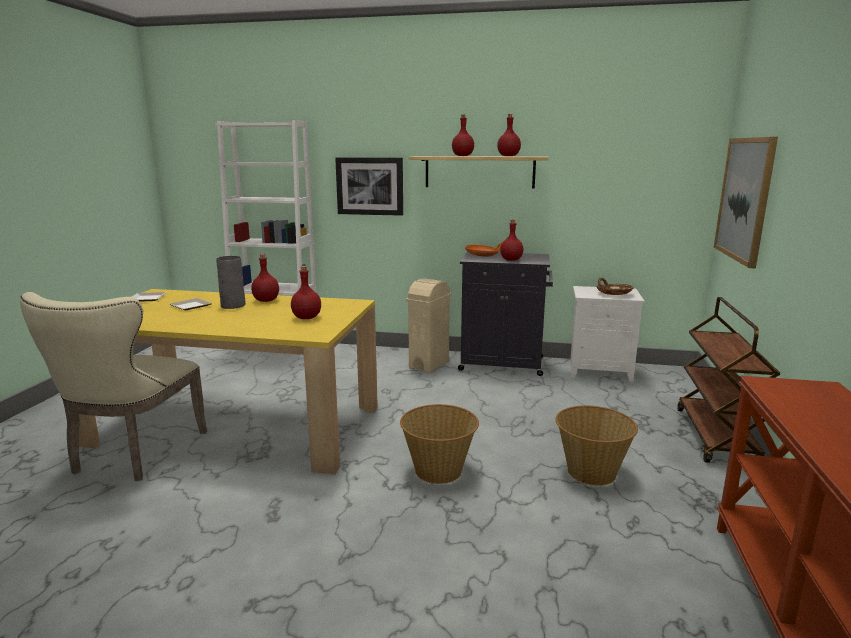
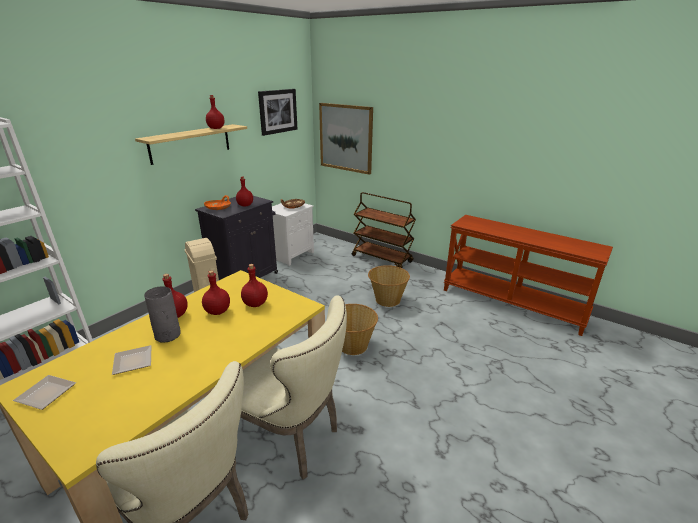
camera: 65 degrees left, 10 degrees up
(244, 474) = (291, 438): none -> beige chair
(370, 186) = (96, 175): picture -> picture (278, 111)
(462, 156) = (183, 133): red bottle -> red bottle (217, 312)

